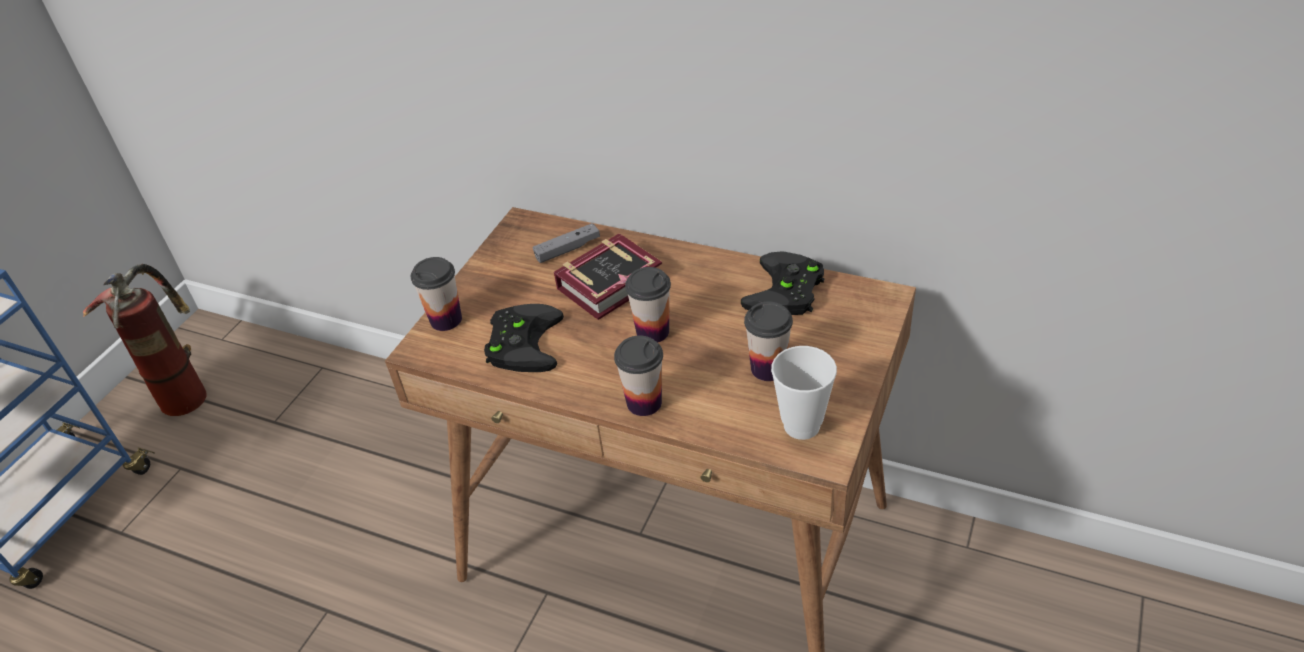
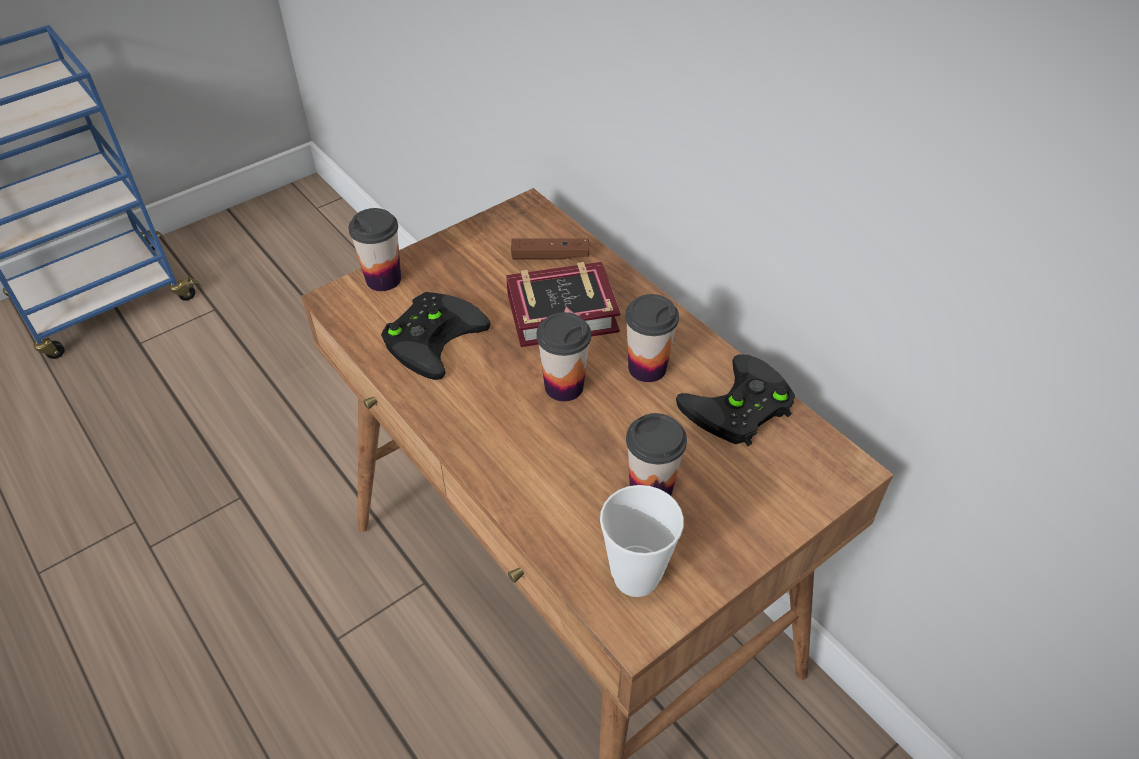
camera: 25 degrees right, 5 degrees up
(183, 387) = (261, 237): fire extinguisher -> none
(567, 249) = (550, 256): grey game controller -> brown game controller
(644, 403) = (495, 462): cup -> cup (647, 368)

